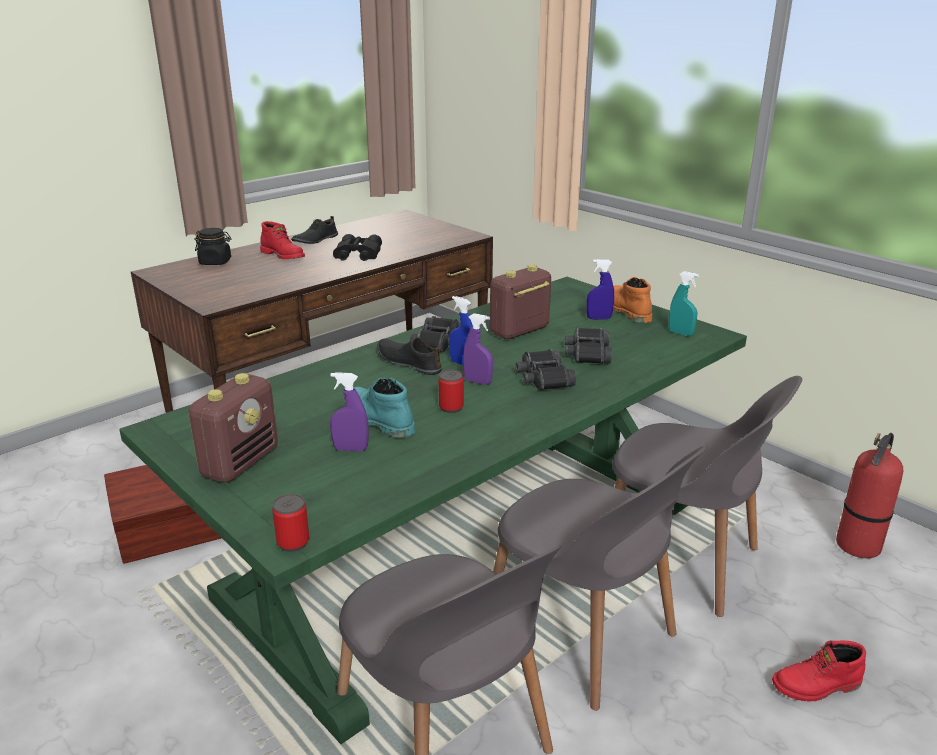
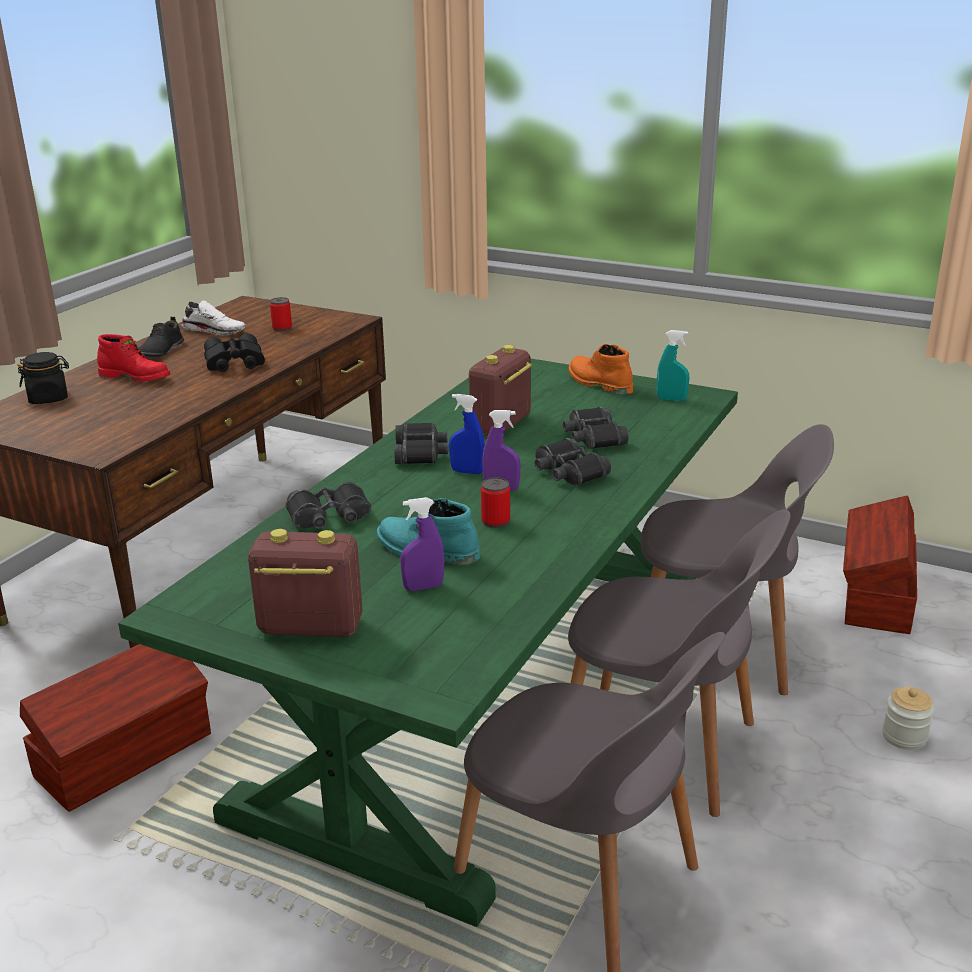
camera: 20 degrees left, 0 degrees up
(240, 462) = (309, 627): radio -> radio turned 90 degrees counterclockwise
(293, 542) = (447, 694): can -> can (282, 328)
(329, 379) = (329, 517): none -> black binoculars
(365, 231) = (215, 330): none -> white shoe
(408, 362) = (405, 481): black shoe -> none
(599, 318) = (575, 396): blue spray bottle -> none
(816, 687) = (904, 737): red boot -> jar
(858, 546) = (875, 595): fire extinguisher -> brown storage box

